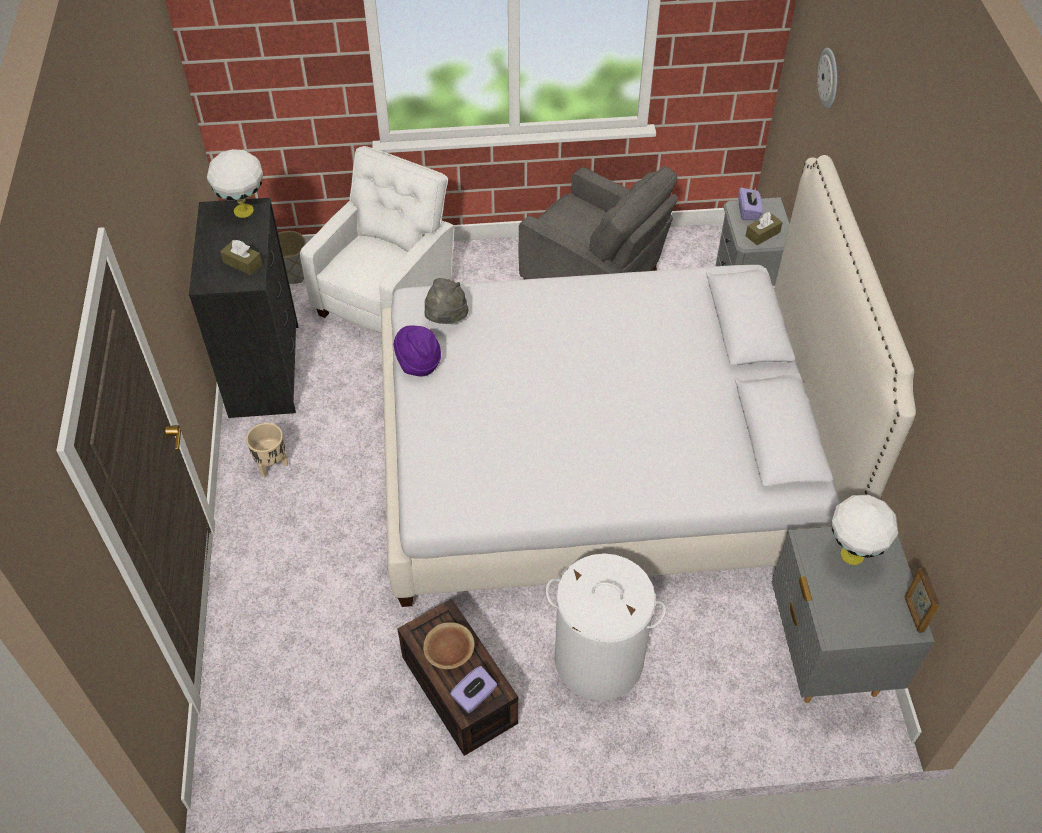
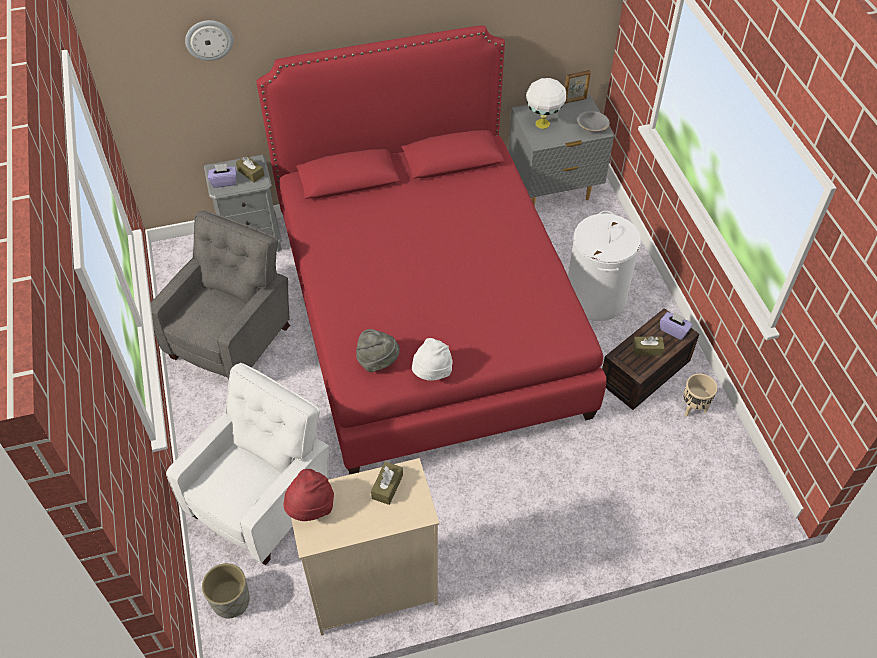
camera: 100 degrees left, 0 degrees up
(244, 211) = (310, 507): white table lamp -> red hat
(265, 370) = (372, 588): black dresser -> beige dresser
(272, 465) = (483, 548): beige planter -> beige planter (693, 408)
(388, 298) = (263, 500): white armchair -> white armchair turned 105 degrees clockwise
(418, 363) = (432, 372): purple hat -> white hat
(449, 652) = (647, 350): brown bowl -> brown tissue box
(604, 460) = (427, 312): white bed -> red bed
(841, 622) = (592, 128): none -> grey bowl

